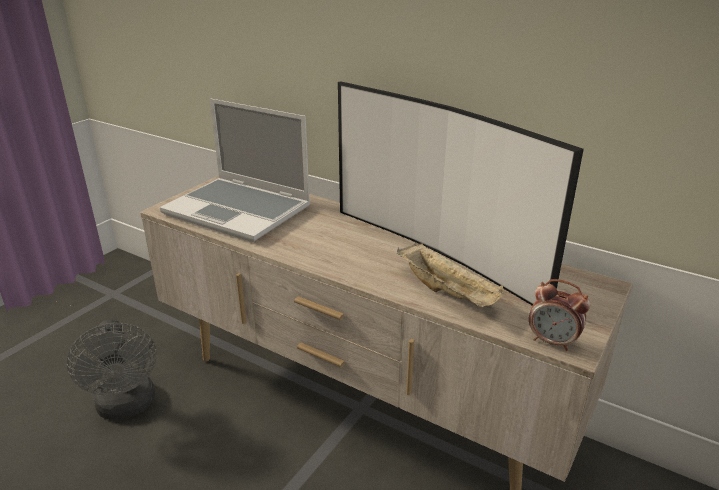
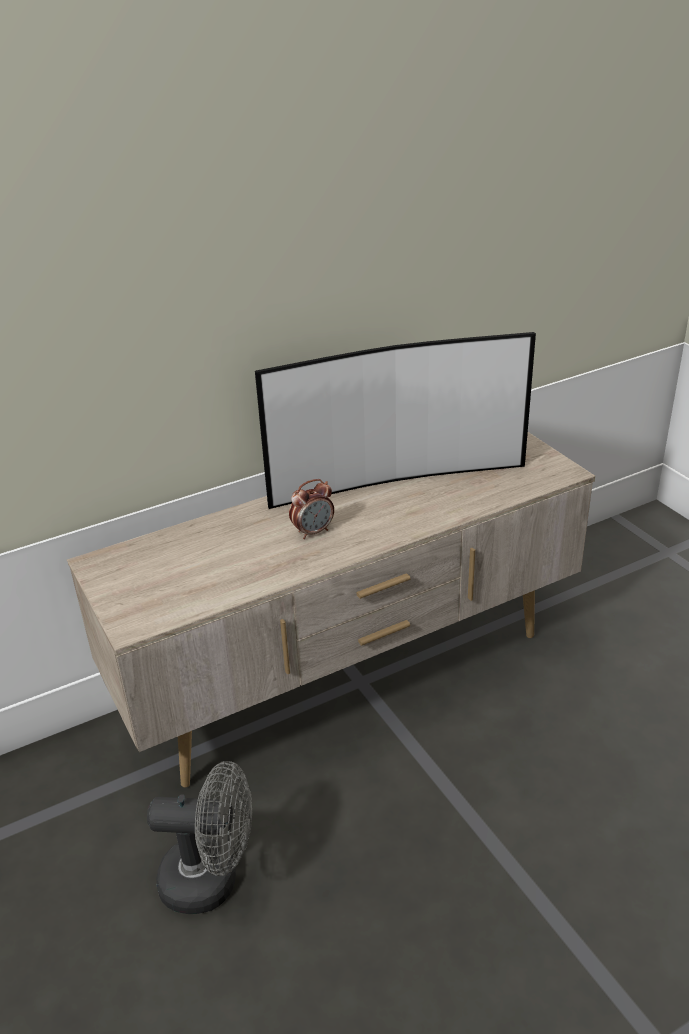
camera: 60 degrees left, 5 degrees up
(240, 210) = (196, 571): laptop -> none
(447, 292) = (462, 497): beige tray -> none
(552, 342) = (555, 477): alarm clock -> alarm clock (313, 532)

